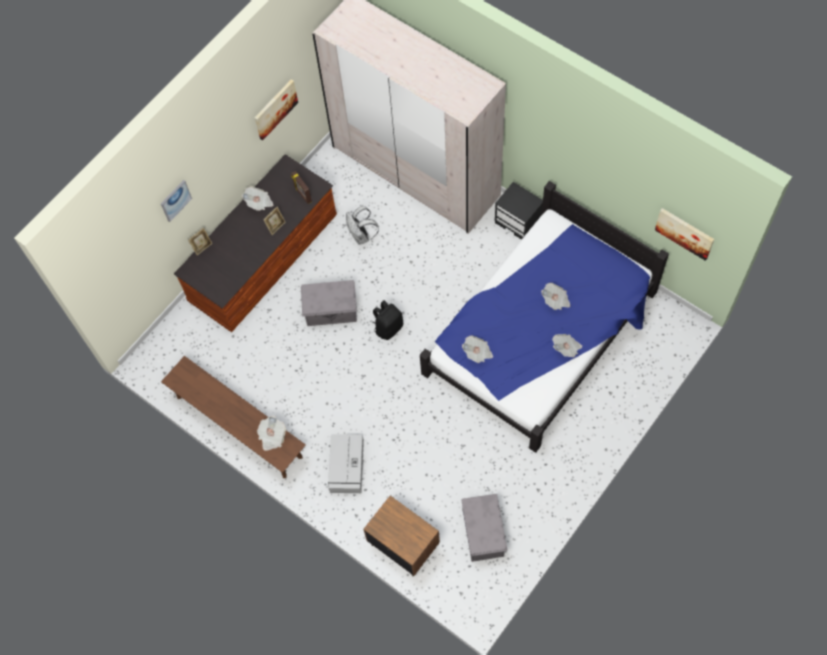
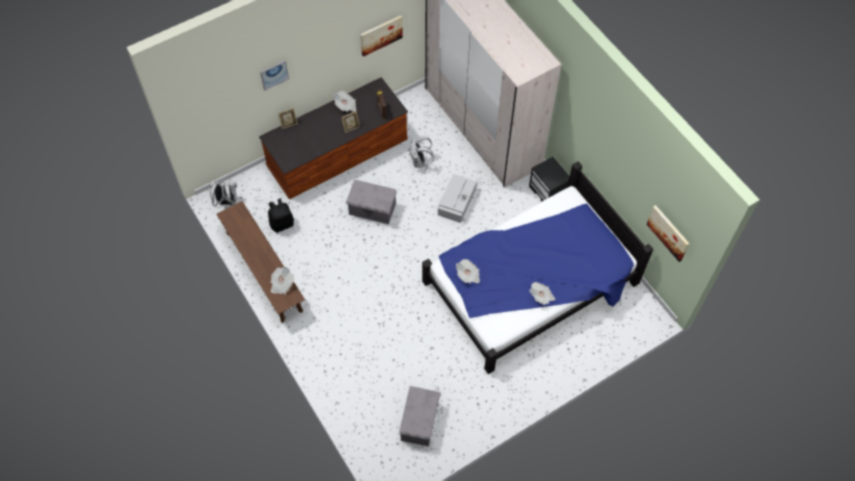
camera: 15 degrees right, 5 degrees down
(160, 361) = (226, 202): none -> white backpack
(346, 467) = (333, 331): grey storage box -> grey storage box (456, 202)
(388, 327) = (411, 237): black backpack -> black backpack (282, 223)
(403, 545) = (352, 408): brown nightstand -> none
(555, 300) = (548, 257): newspaper -> none

